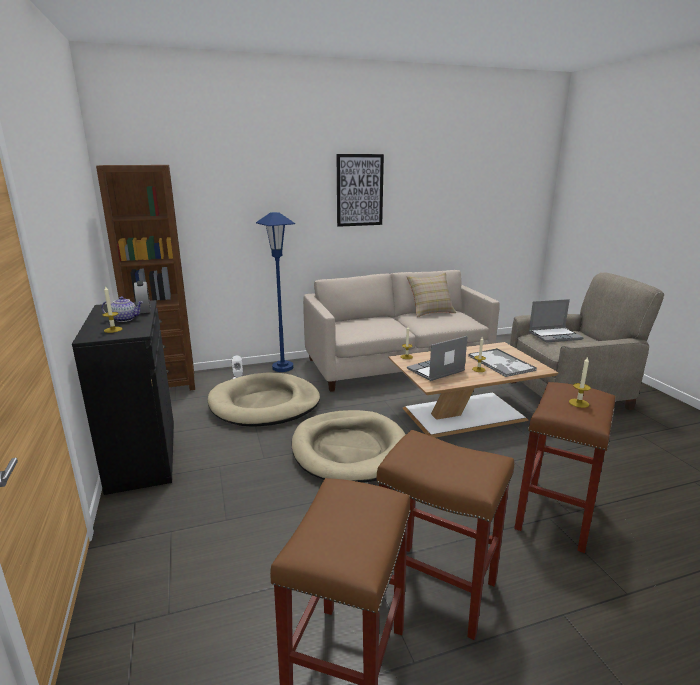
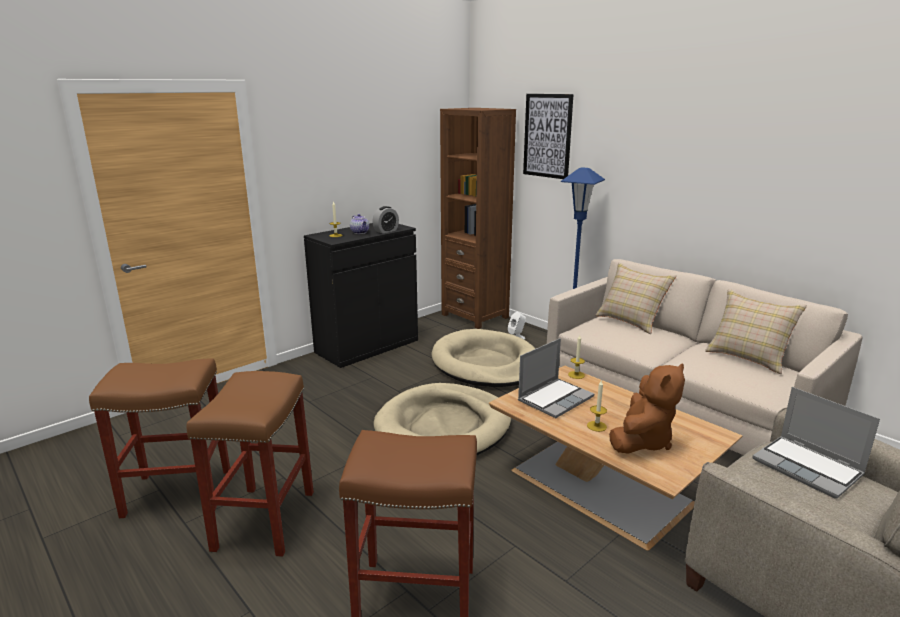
camera: 65 degrees right, 0 degrees up
(353, 319) = (631, 321): none -> beige pillow
(359, 190) = (709, 153): picture -> picture (547, 136)
(435, 371) = (555, 398): laptop -> laptop turned 105 degrees clockwise
(501, 363) = (642, 441): tray -> brown plush toy
(578, 403) = (412, 455): candle -> none

